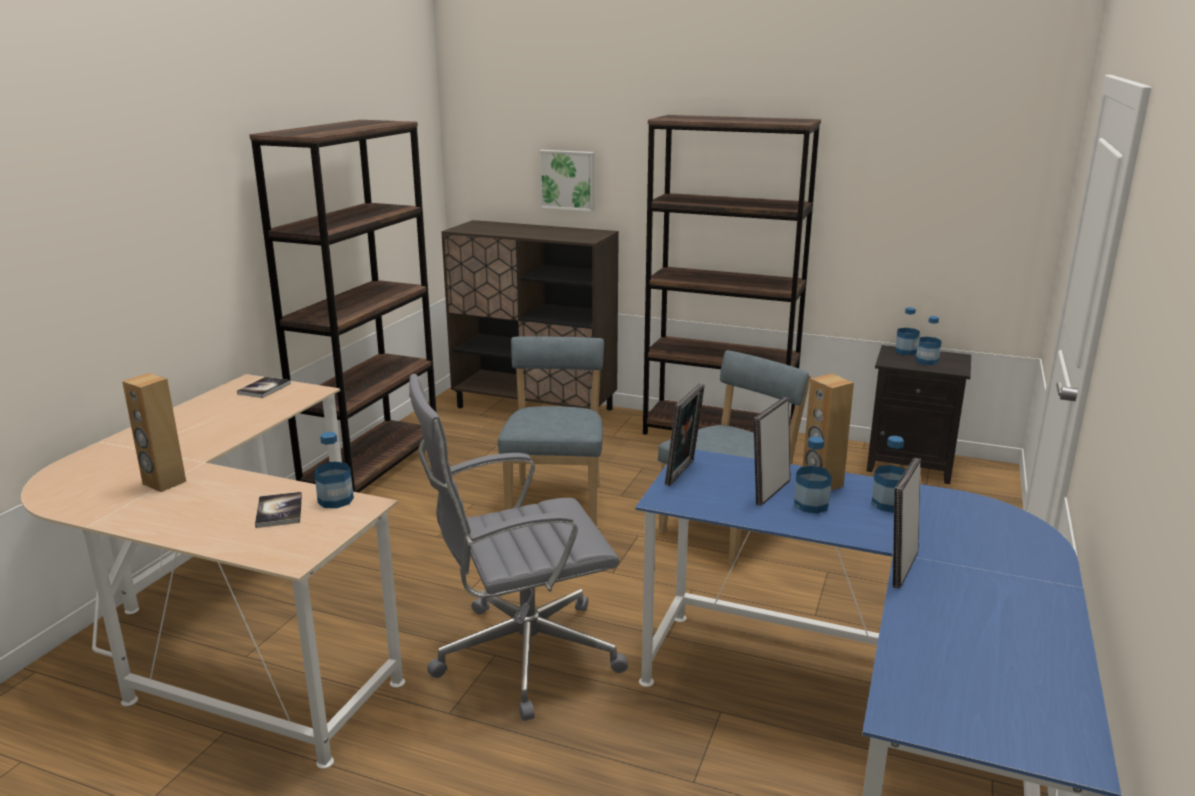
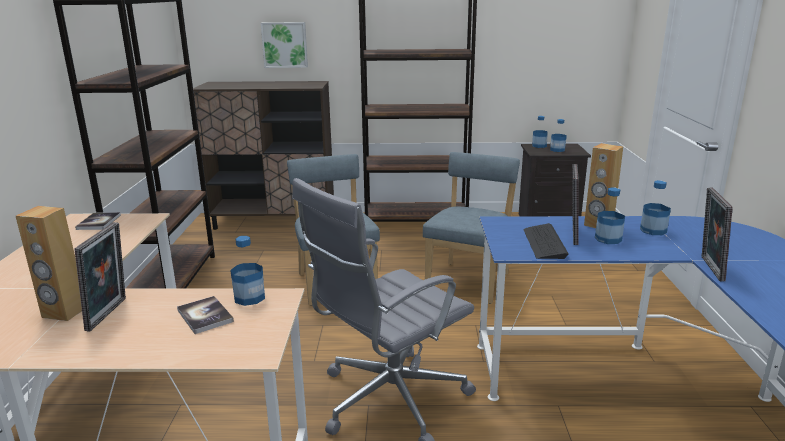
camera: 20 degrees left, 0 degrees up
(683, 473) = (502, 233): picture frame -> picture frame (110, 314)
(721, 495) = (544, 243): none -> keyboard

